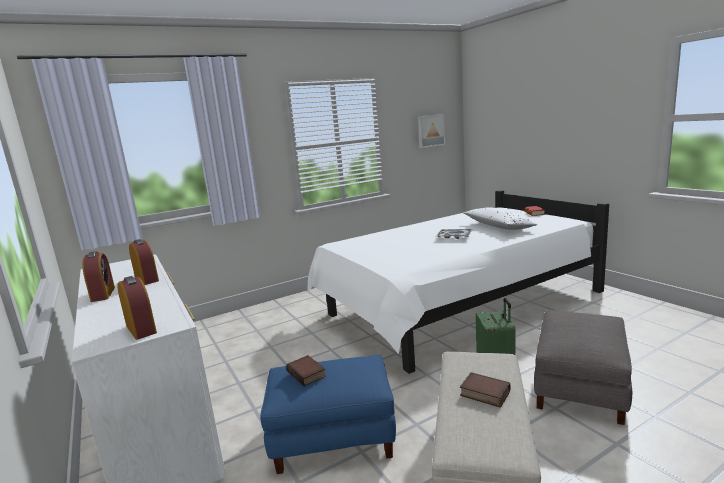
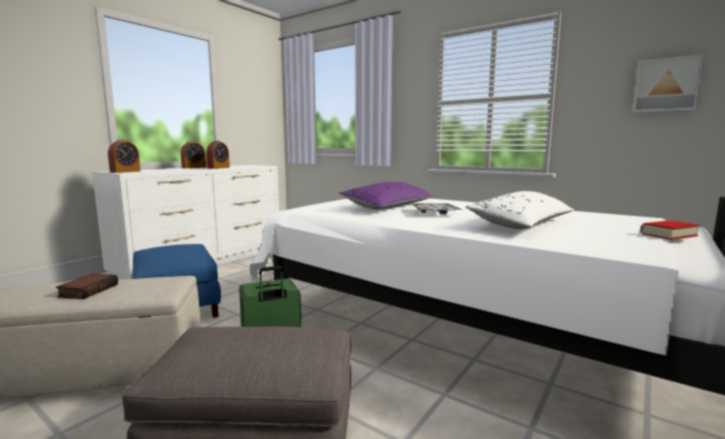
camera: 65 degrees right, 5 degrees down
(307, 374) = (173, 246): book -> none
(414, 244) = (389, 206): none -> purple pillow

